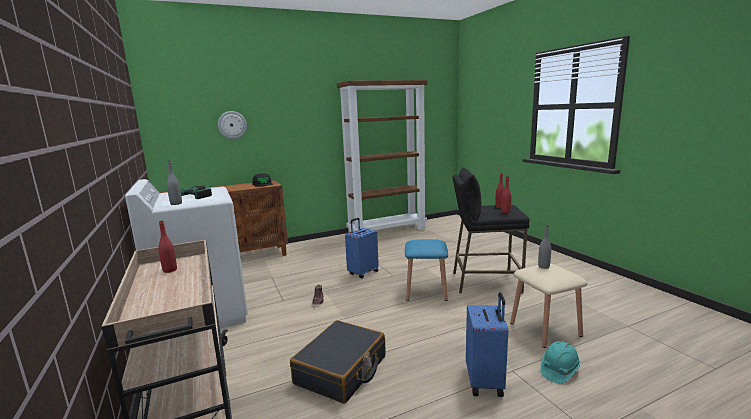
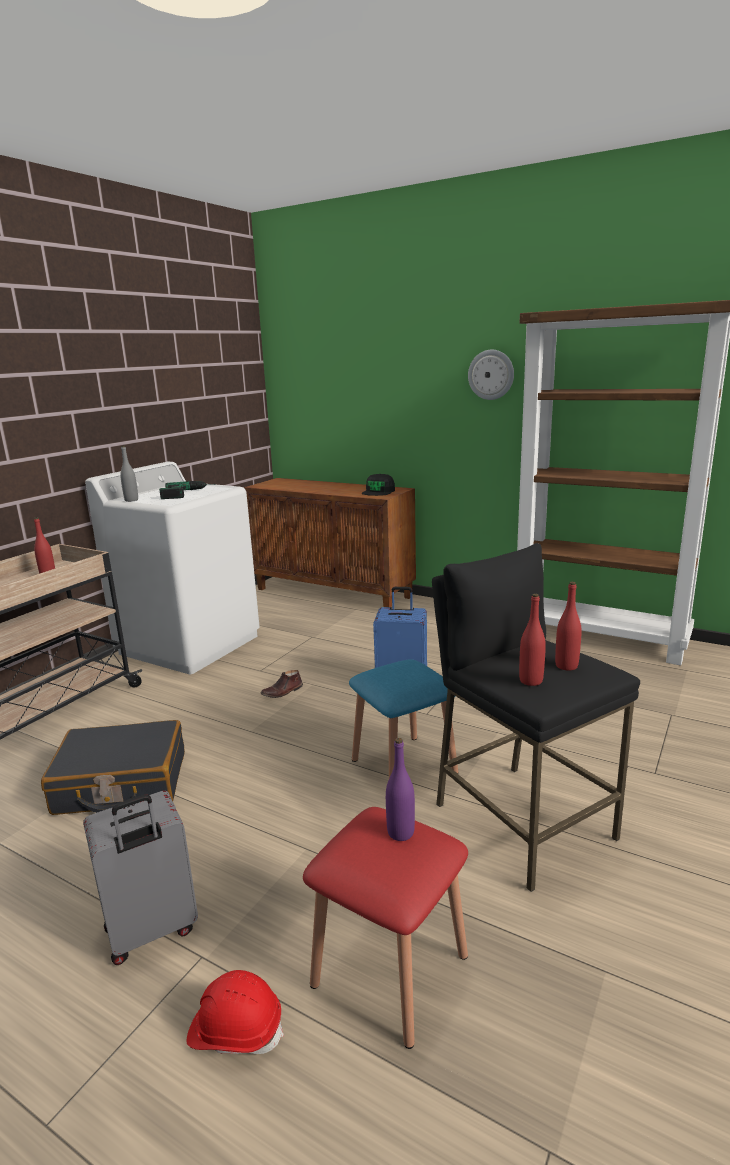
camera: 55 degrees right, 5 degrees up
(232, 125) = (365, 390): wall clock -> wall clock (491, 375)
(485, 382) = (151, 931): blue suitcase -> grey suitcase
(543, 266) = (400, 832): grey bottle -> purple bottle
(545, 329) = (390, 970): beige stool -> red stool
(559, 370) = (236, 1030): turquoise hard hat -> red hard hat

